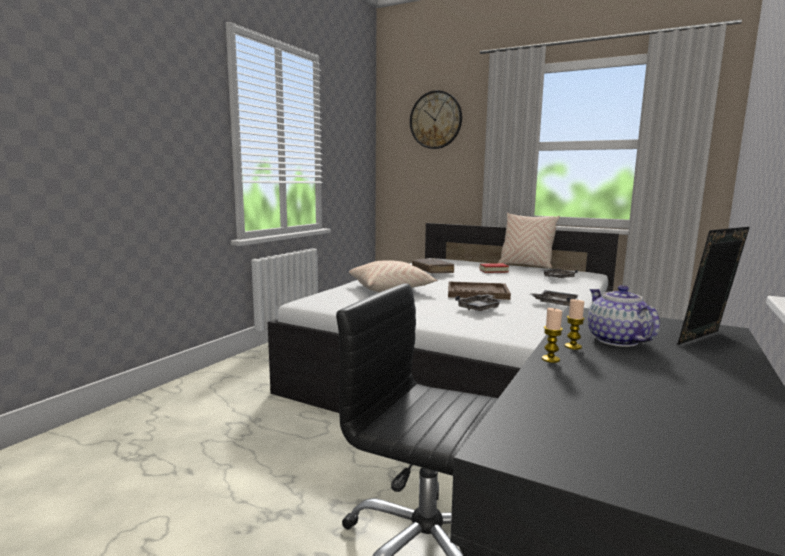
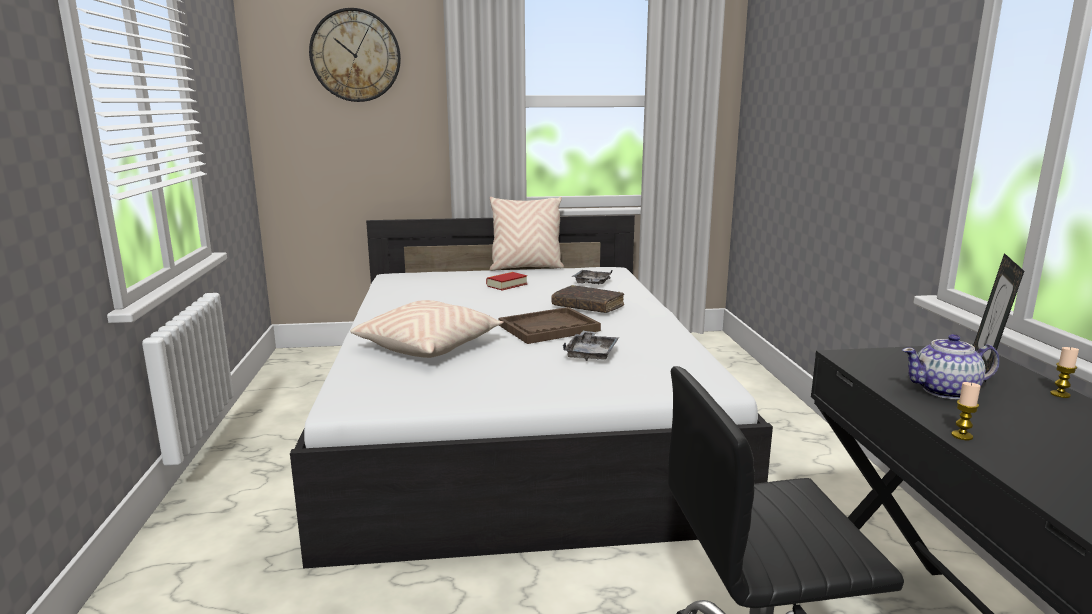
camera: 35 degrees left, 5 degrees up
(432, 271) = (434, 300): brown book -> brown book (587, 307)
(555, 303) = (650, 325): grey tray -> none
(573, 346) = (939, 411): candle -> candle (1060, 394)
(617, 340) = (946, 391): teapot -> teapot turned 45 degrees counterclockwise

